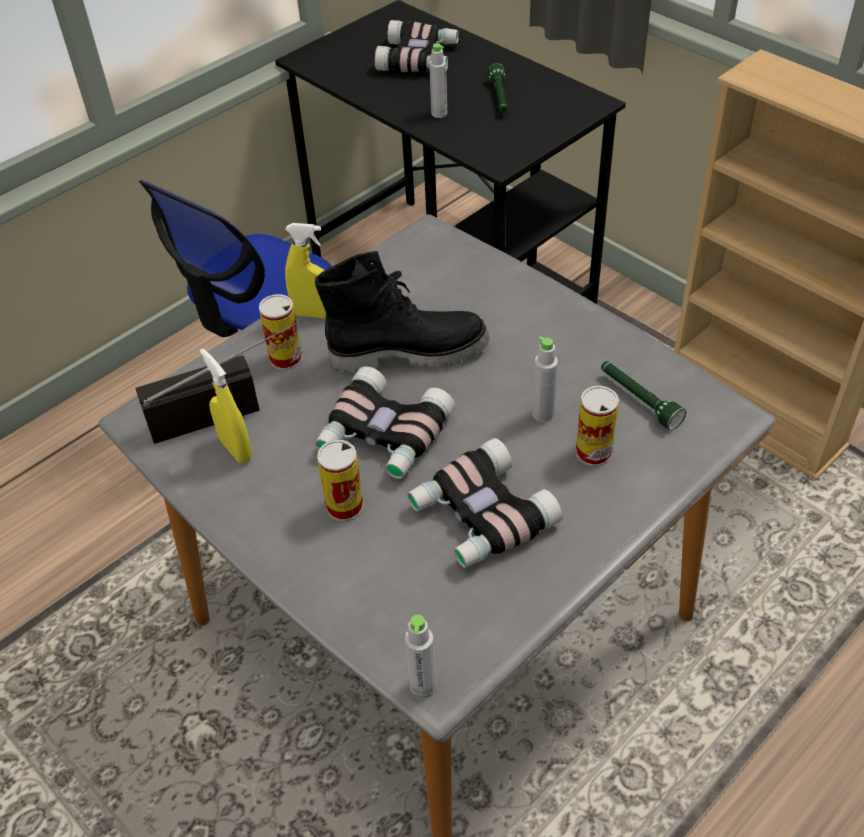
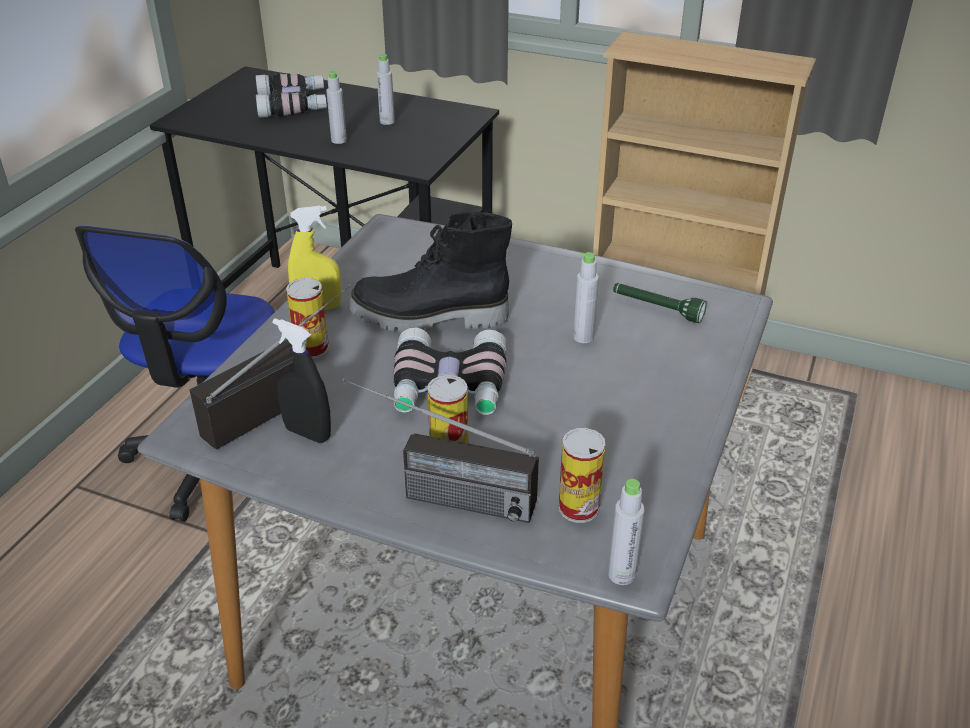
camera: 25 degrees left, 10 degrees down
(236, 449) = (307, 433): yellow spray bottle -> black spray bottle
(309, 549) = (437, 495): none -> radio
(408, 352) = (429, 318): black boot -> black boot turned 150 degrees counterclockwise
(480, 516) = (580, 426): binoculars -> none
(499, 98) = (387, 121): green flashlight -> grey bottle
(593, 452) = (646, 355): can -> can (578, 508)

